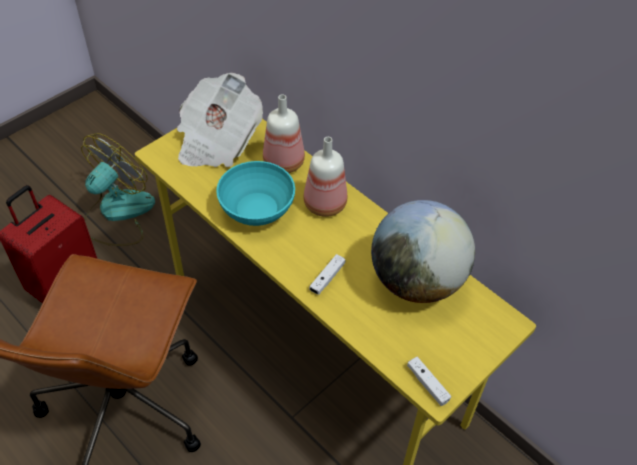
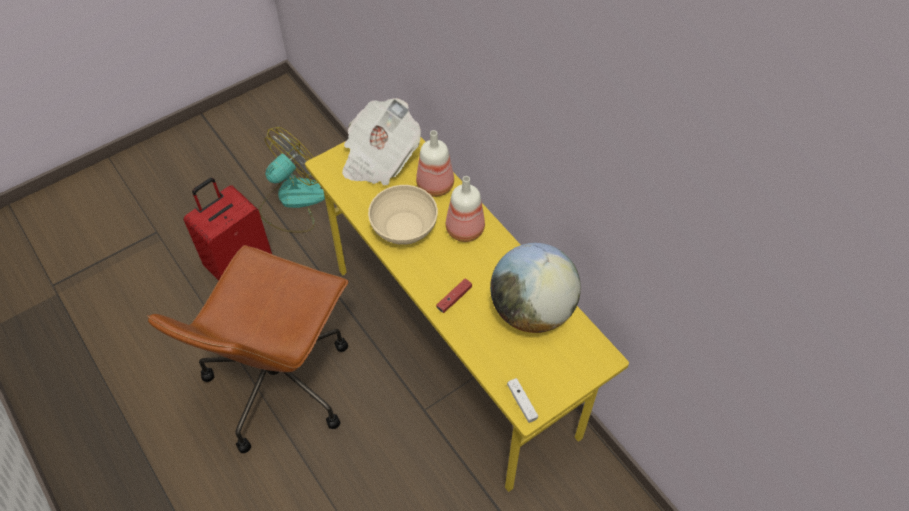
camera: 10 degrees right, 5 degrees up
(257, 210) = (404, 228): turquoise bowl -> beige bowl
(327, 278) = (454, 298): white game controller -> red game controller

